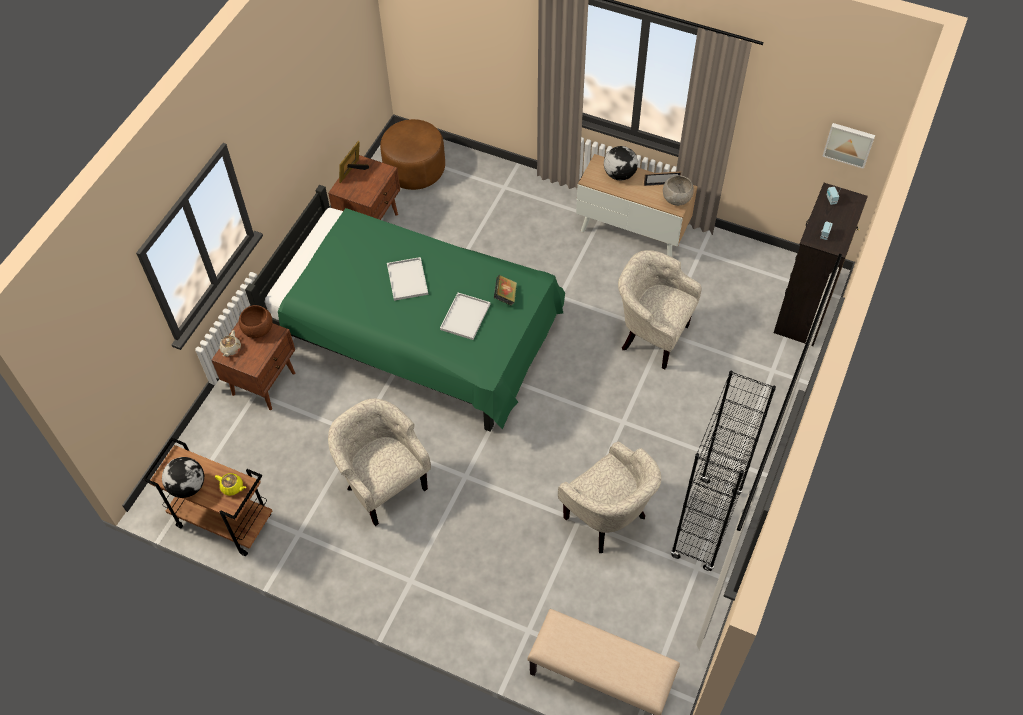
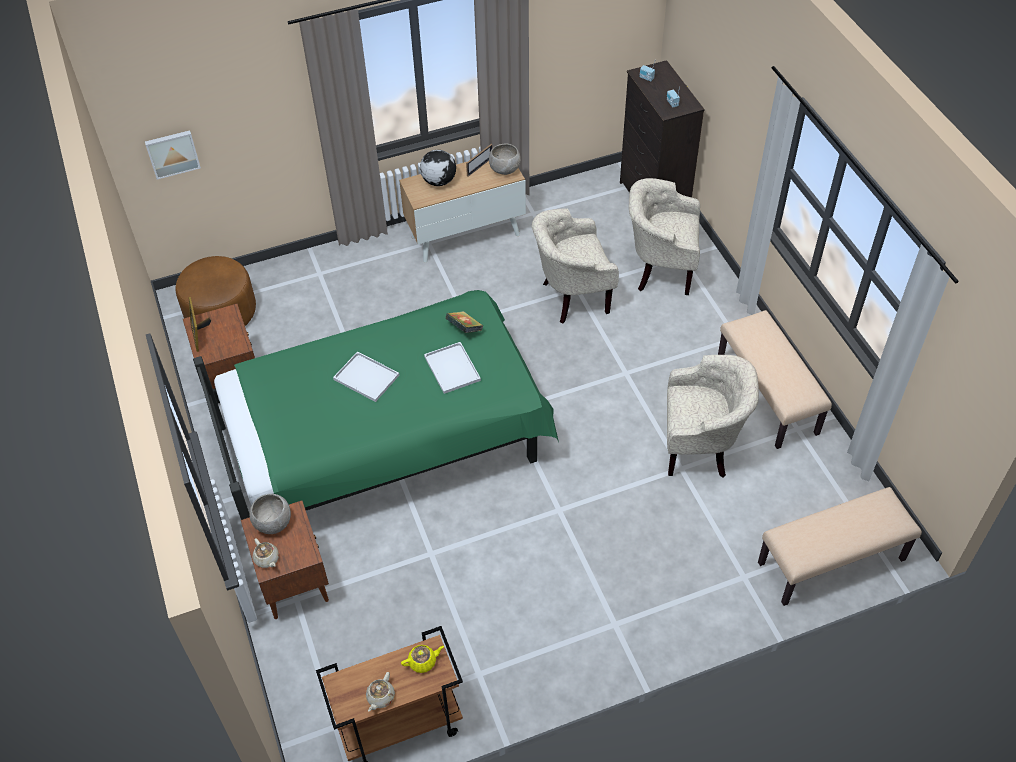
camera: 45 degrees left, 5 degrees down
(188, 486) = (380, 697): globe -> beige teapot
(258, 329) = (273, 523): brown bowl -> grey bowl
(383, 486) = (503, 574): beige armchair -> beige armchair (659, 271)
(706, 525) = (768, 395): black bookcase -> beige bench
(849, 144) = (625, 26): picture -> picture (172, 153)

